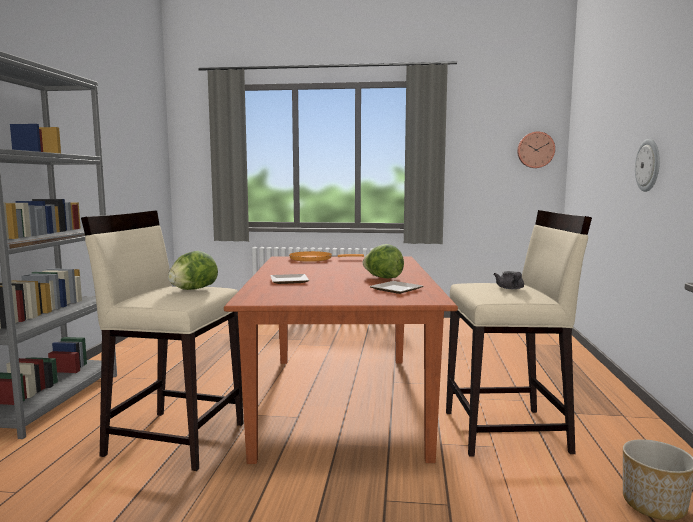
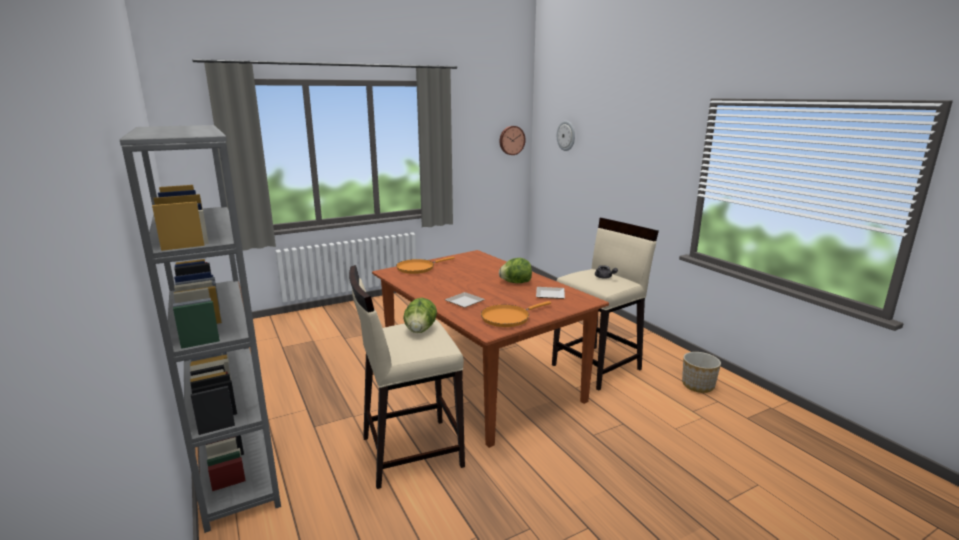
camera: 35 degrees left, 10 degrees up
(296, 296) = (508, 318): none -> orange frying pan
(648, 165) = (634, 174): wall clock -> wall clock (566, 135)

